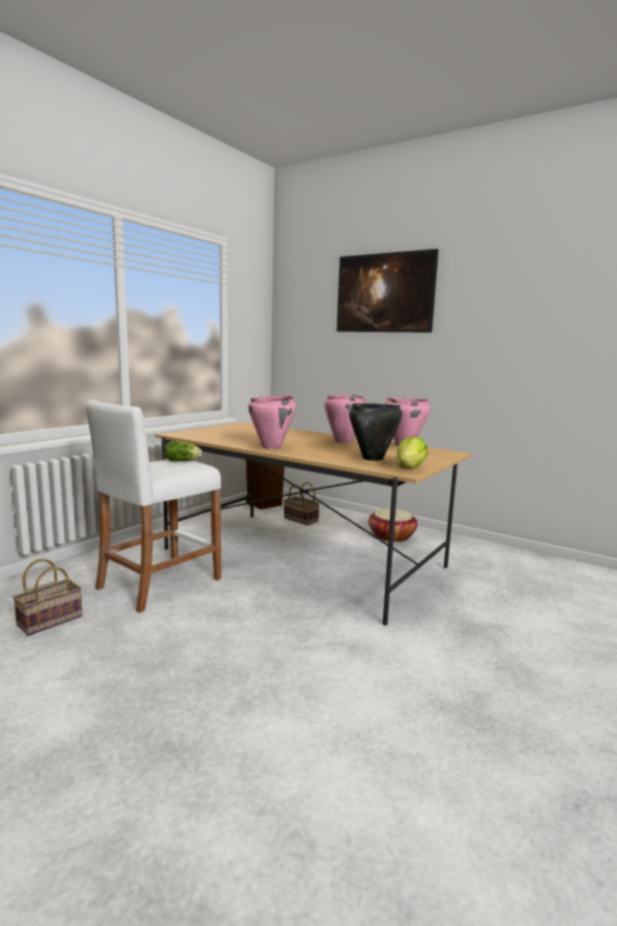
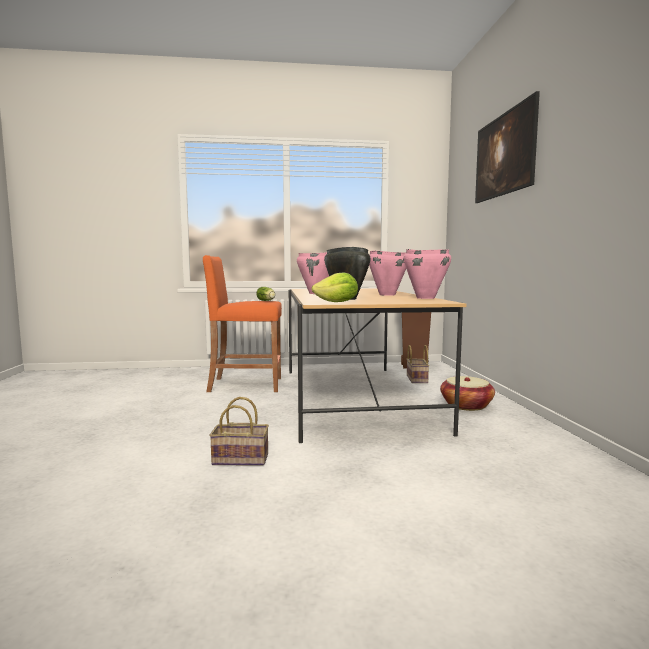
camera: 50 degrees right, 5 degrees down
(51, 620) = (174, 384): basket -> basket (242, 459)
(159, 583) = (245, 385): white stool -> orange stool

